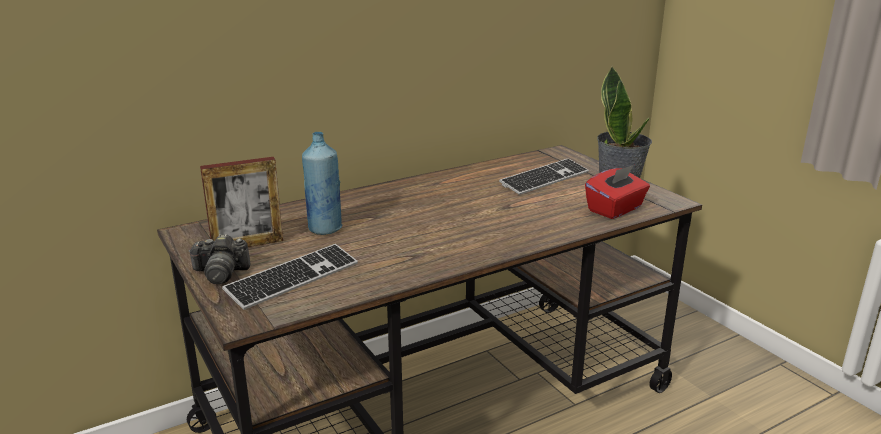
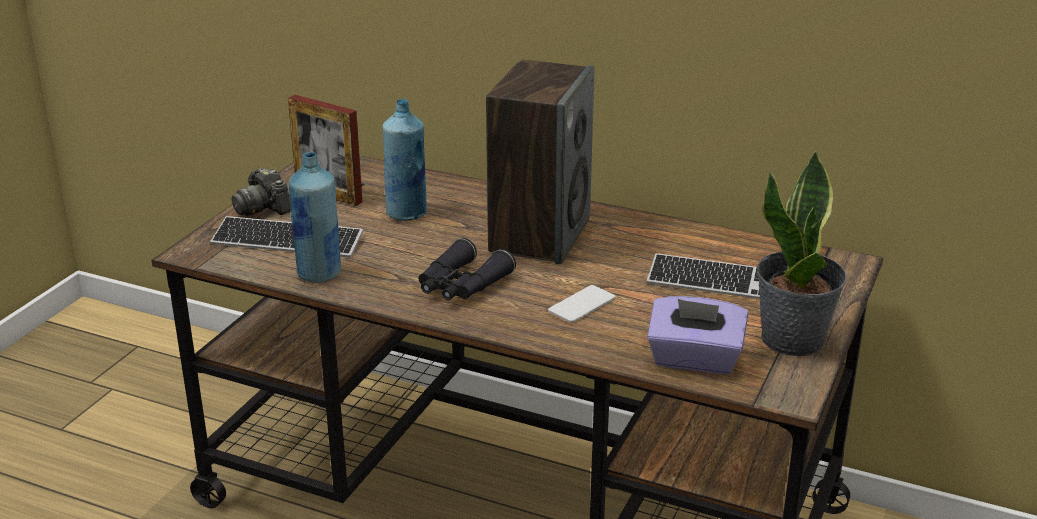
camera: 55 degrees right, 5 degrees up
(363, 280) = (319, 273): none -> blue bottle
(420, 202) = (539, 234): none -> speaker
(451, 240) = (461, 285): none -> black binoculars
(522, 216) = (582, 305): none -> phone
(615, 209) = (694, 360): red tissue box -> purple tissue box

